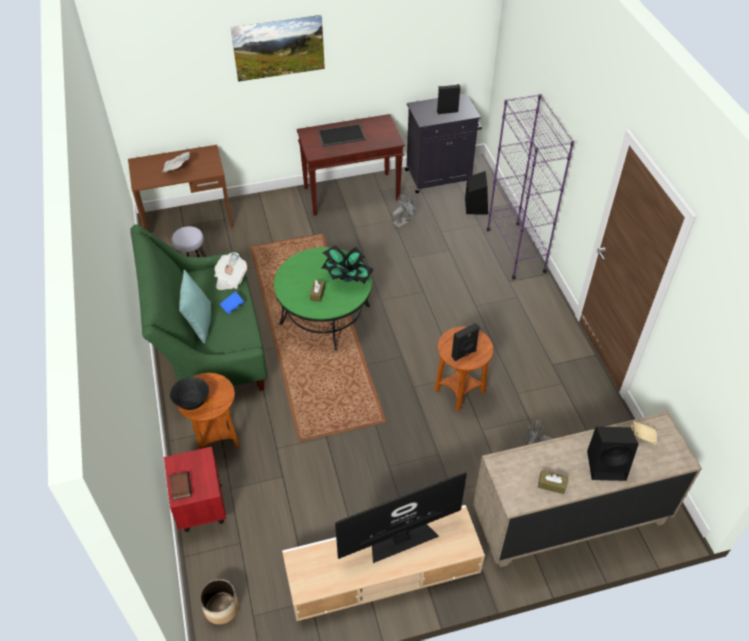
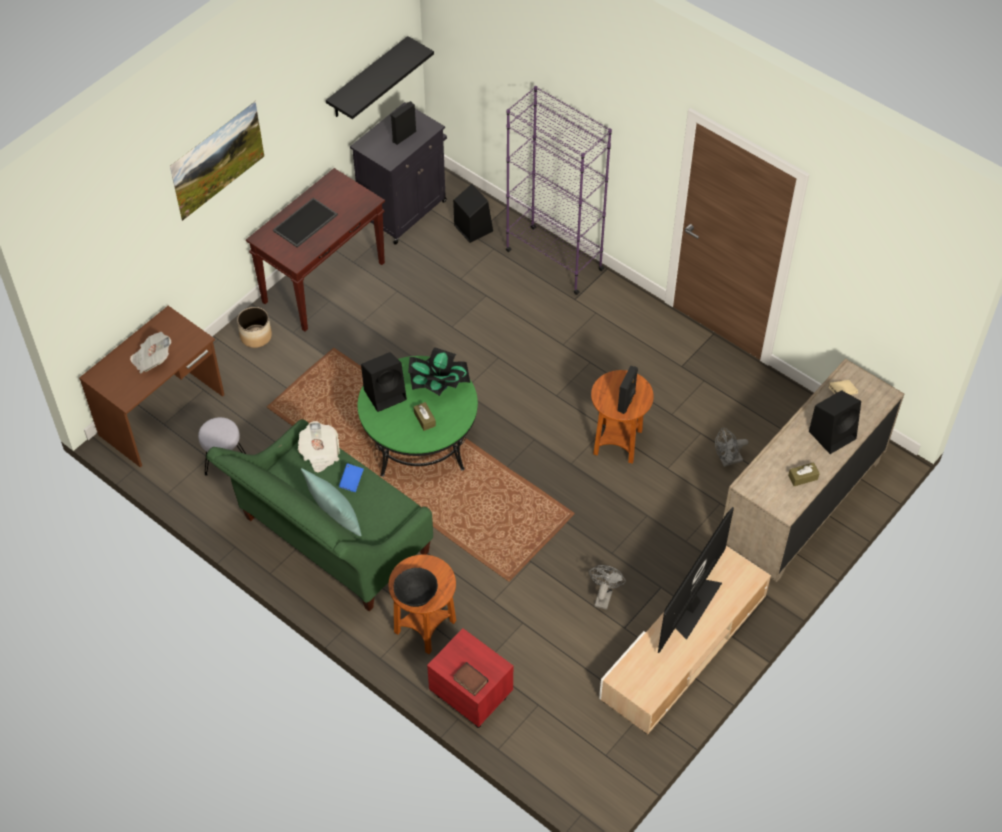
camera: 35 degrees left, 5 degrees up
(221, 608) = (572, 767): planter -> planter (255, 336)
(307, 265) = (386, 394): none -> black speaker
(403, 222) = (410, 287): grey fan -> grey fan (604, 595)
(436, 55) = (368, 78): none -> black shelf

